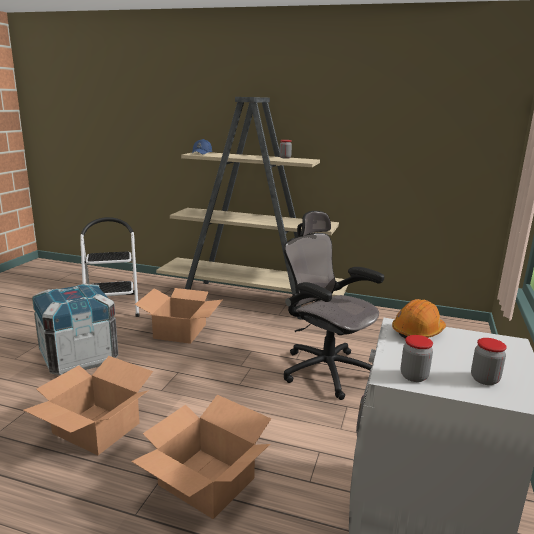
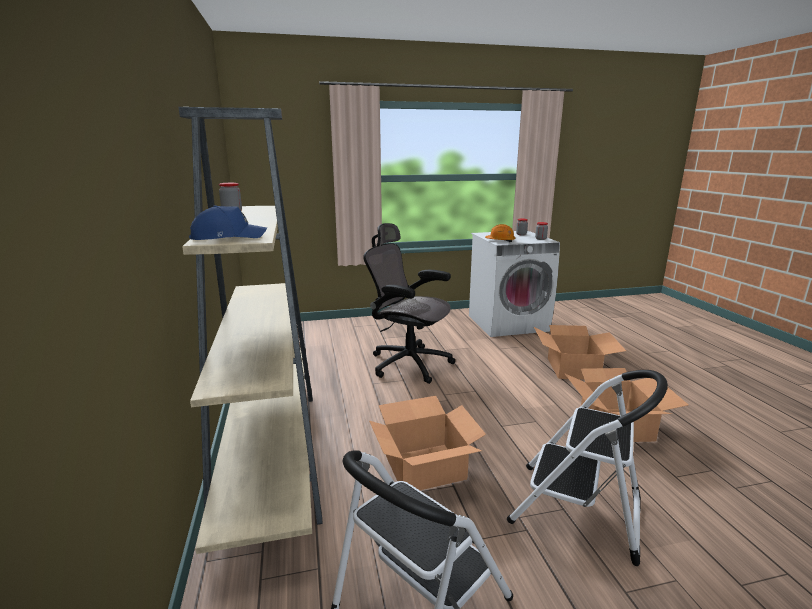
camera: 120 degrees left, 0 degrees up
(79, 357) = (580, 512): crate -> step ladder
(326, 371) = (409, 364): office chair -> office chair turned 105 degrees clockwise

